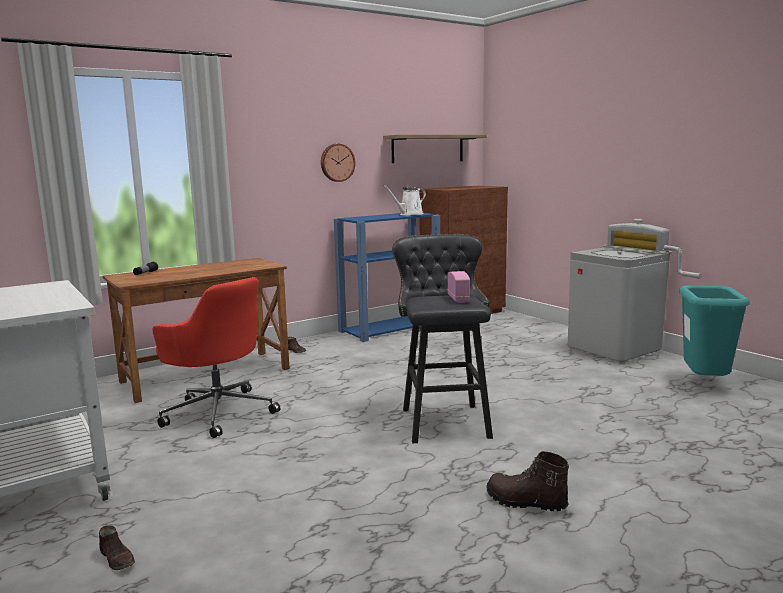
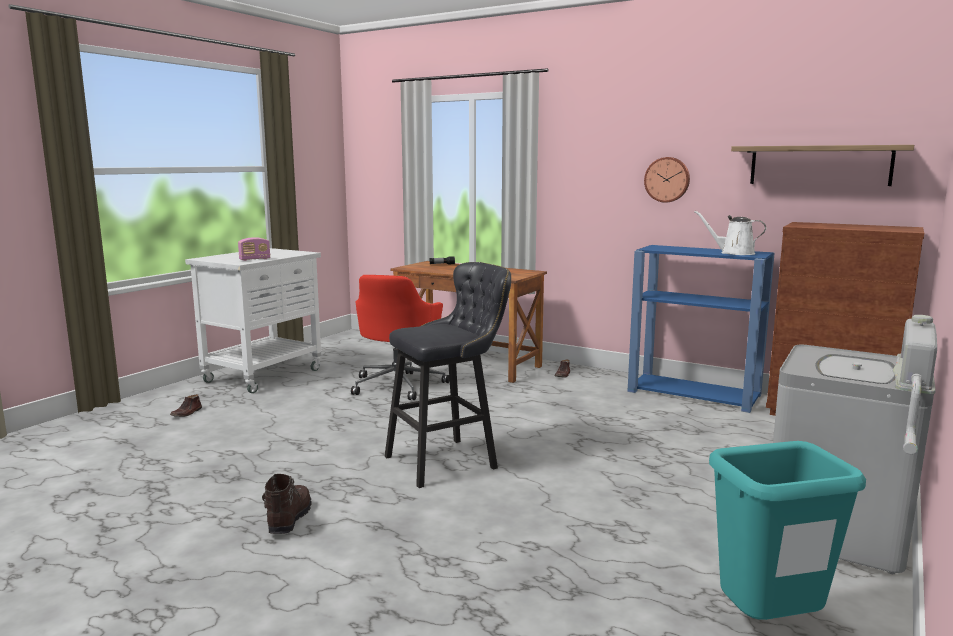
camera: 65 degrees right, 0 degrees up
(458, 299) = (442, 333): radio -> radio (255, 259)

